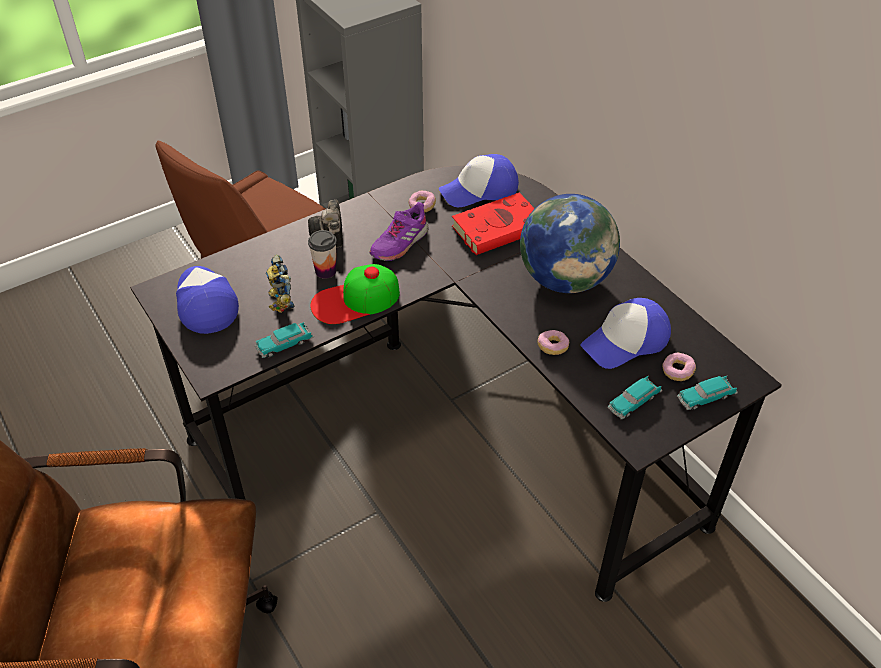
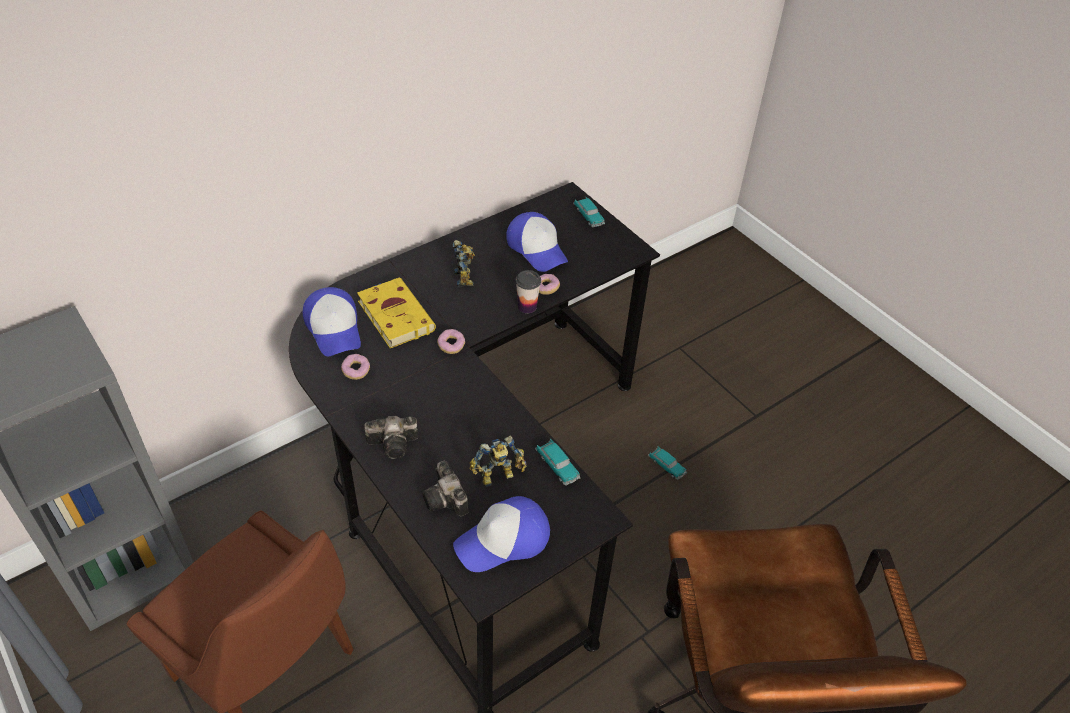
camera: 95 degrees left, 0 degrees up
(258, 267) = (447, 500): none -> camera
(325, 271) = (453, 442): cup -> cup (527, 306)
(355, 300) = (495, 416): cap -> none
(399, 243) = (412, 387): purple shoe -> none
(500, 228) = (394, 315): red book -> yellow book
(565, 279) = (465, 277): globe -> toy robot
(633, 401) = (598, 250): toy car -> toy car (666, 466)
(677, 371) = (566, 226): donut -> donut (451, 346)

